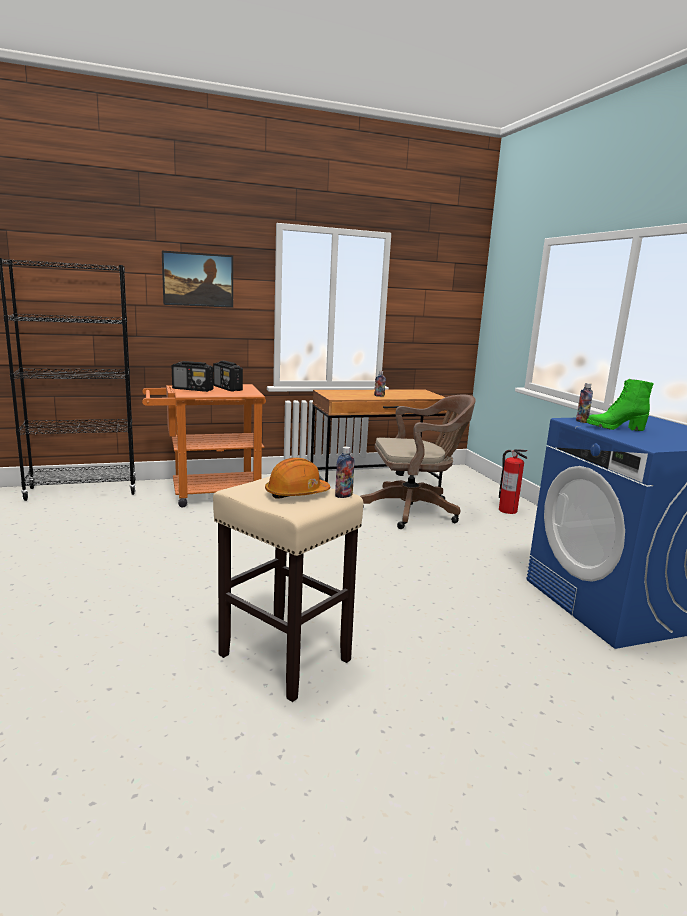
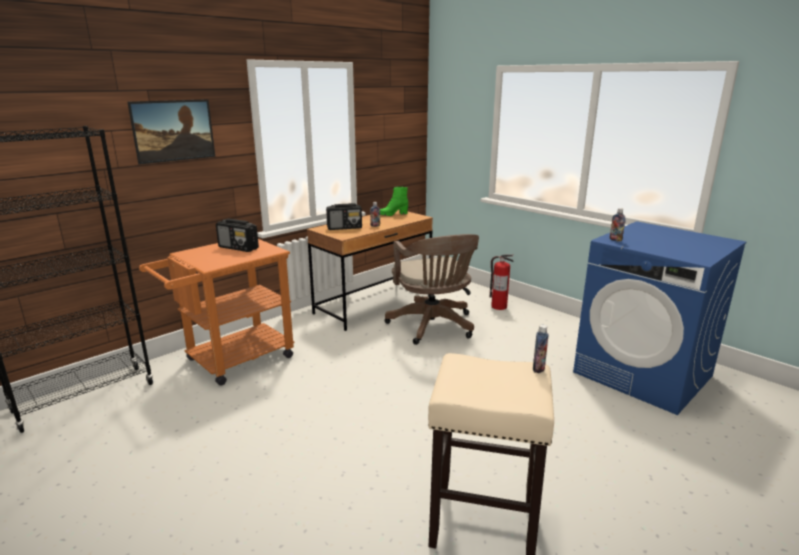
camera: 25 degrees left, 5 degrees up
(193, 389) = (208, 258): radio -> radio (345, 228)
(296, 494) = (500, 379): orange hard hat -> none
(414, 511) = (433, 327): brown office chair -> brown office chair turned 105 degrees clockwise
(614, 428) = (646, 243): green boot -> green boot (392, 214)

